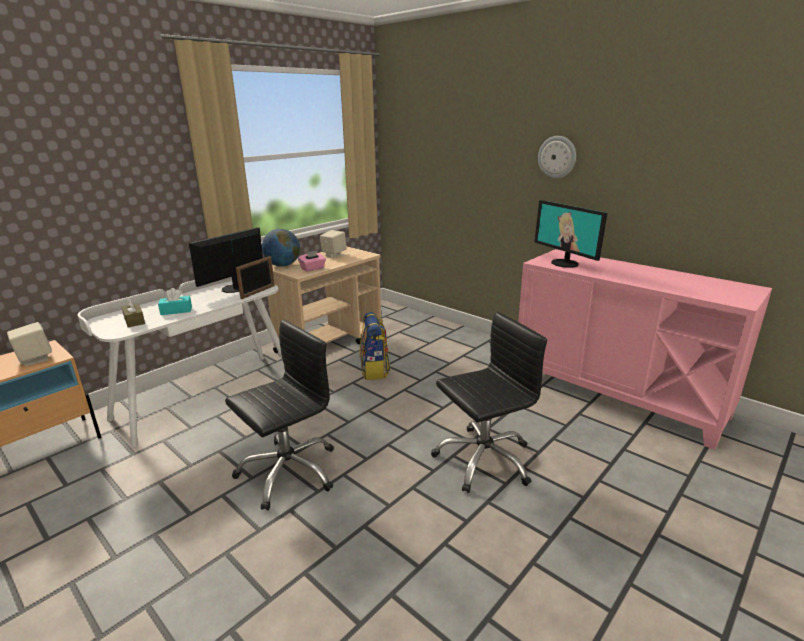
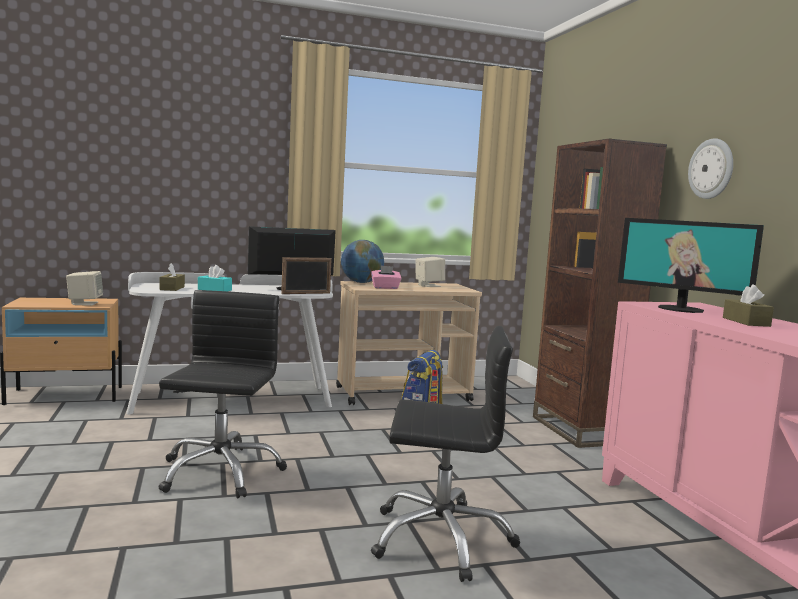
camera: 30 degrees right, 15 degrees down
(288, 471) = (220, 472): black office chair -> black office chair turned 75 degrees counterclockwise
(466, 338) = (580, 430): none -> brown bookcase
(565, 263) = (681, 309): monitor -> monitor turned 60 degrees counterclockwise
(613, 270) = (746, 322): none -> brown tissue box

